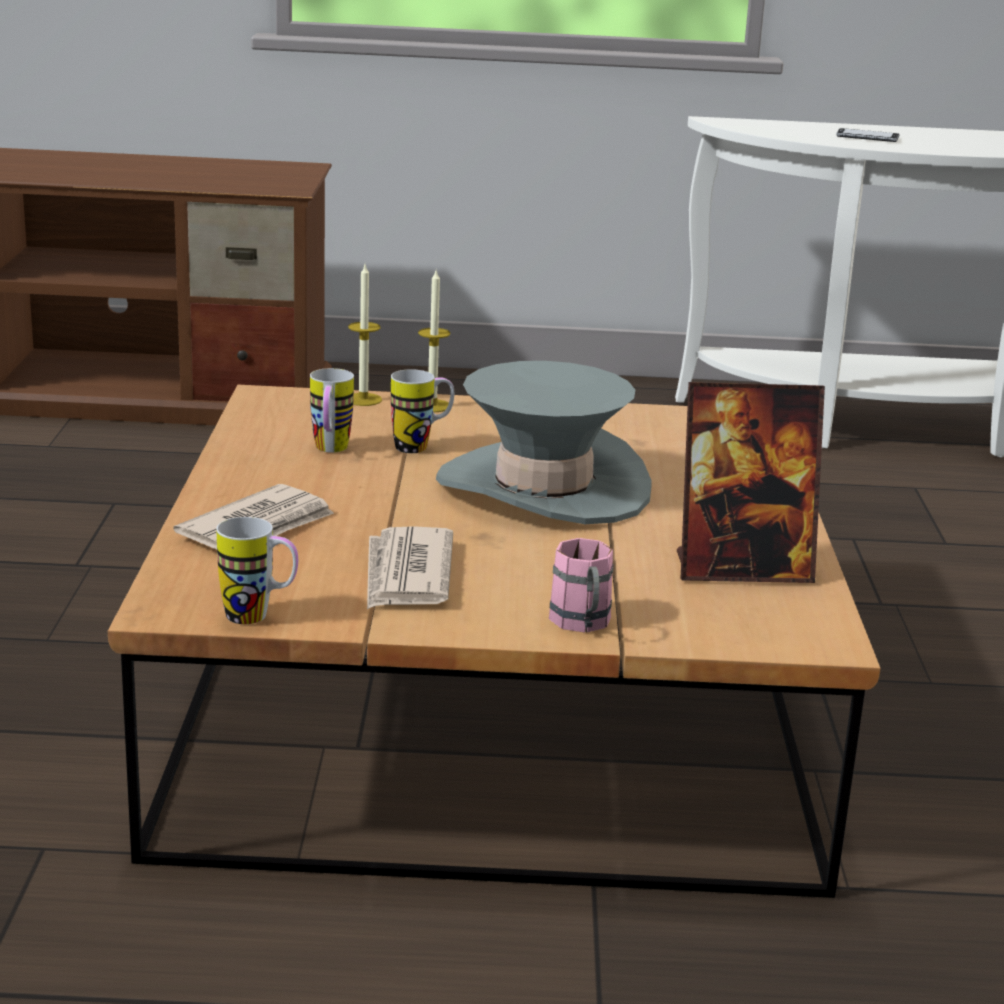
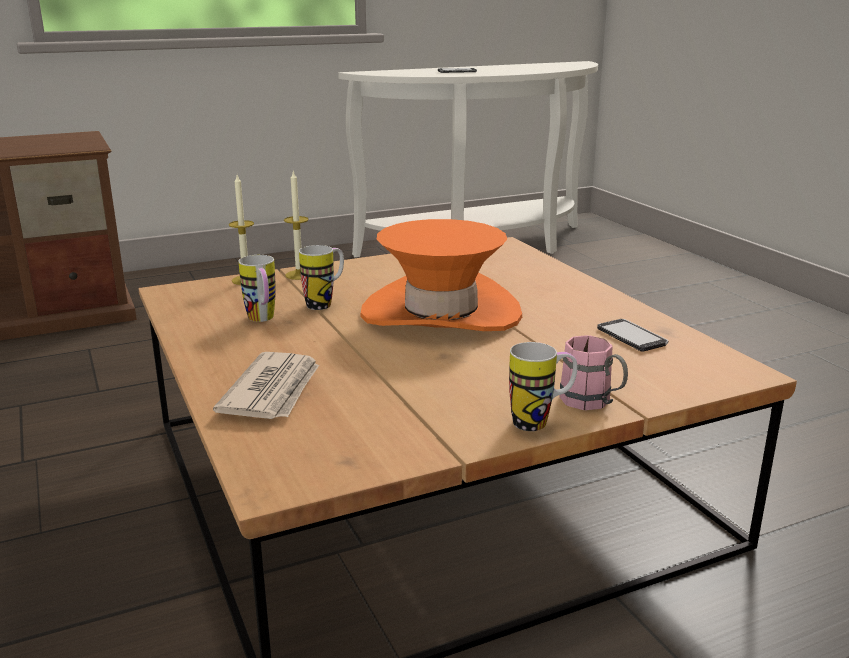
camera: 25 degrees left, 0 degrees up
(259, 617) = (359, 468): mug -> mug (540, 422)
(406, 574) = (428, 399): newspaper -> none
(543, 488) = (441, 313): grey hat -> orange hat
(742, 569) = (631, 337): picture frame -> phone

